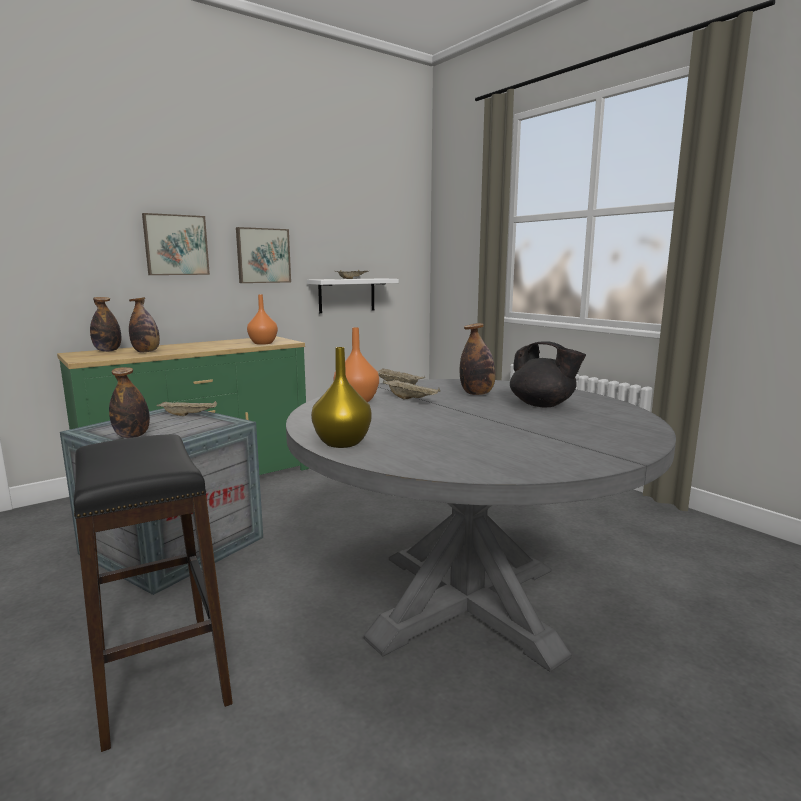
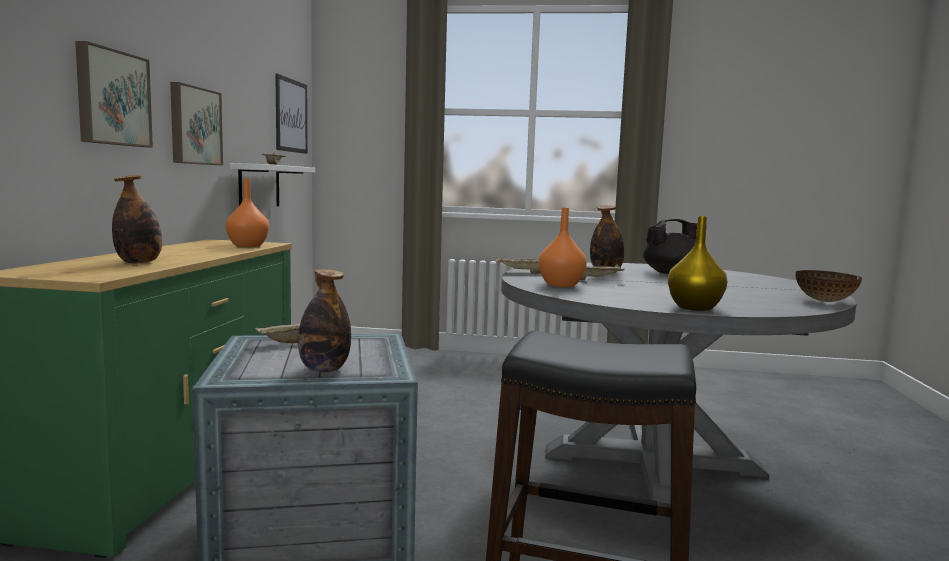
camera: 45 degrees left, 5 degrees down
(108, 351) = (57, 266): bottle -> none
(395, 236) = (291, 116): none -> picture
(531, 469) = (824, 301): none -> bowl

